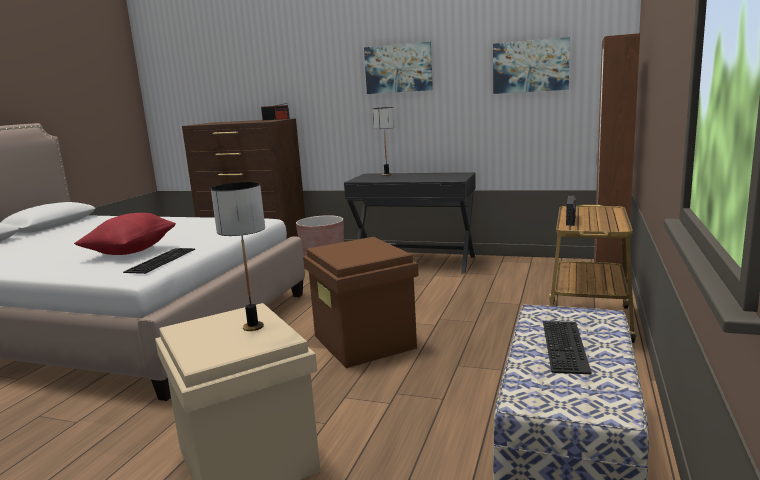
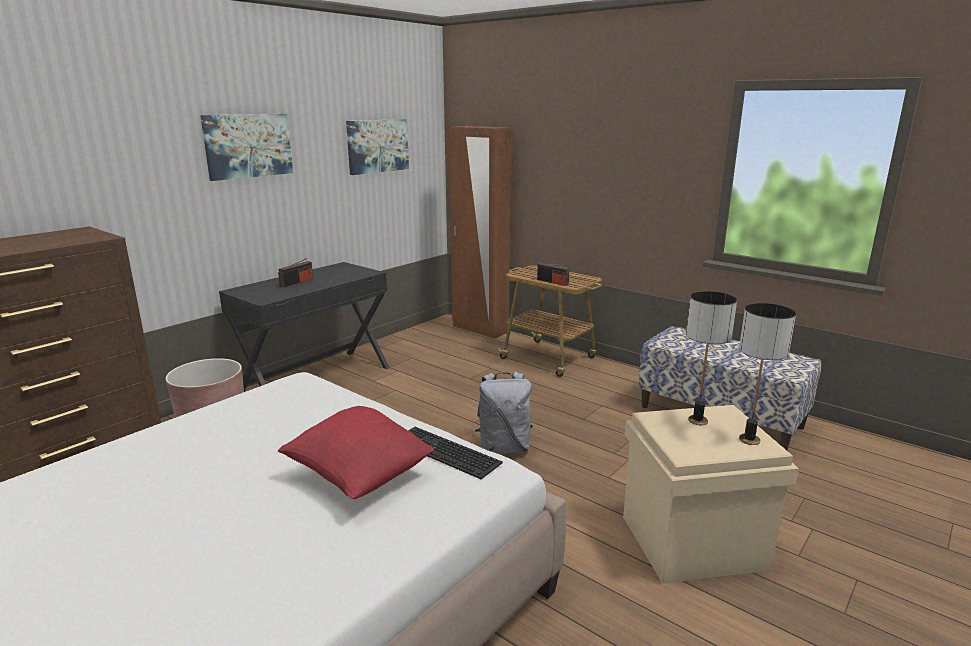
camera: 70 degrees left, 5 degrees up
(276, 119) = (66, 232): radio -> radio (297, 282)
(365, 342) = (504, 447): brown storage box -> grey backpack
(387, 174) = (262, 285): table lamp -> table lamp (749, 439)
(567, 346) = (720, 350): keyboard -> none

